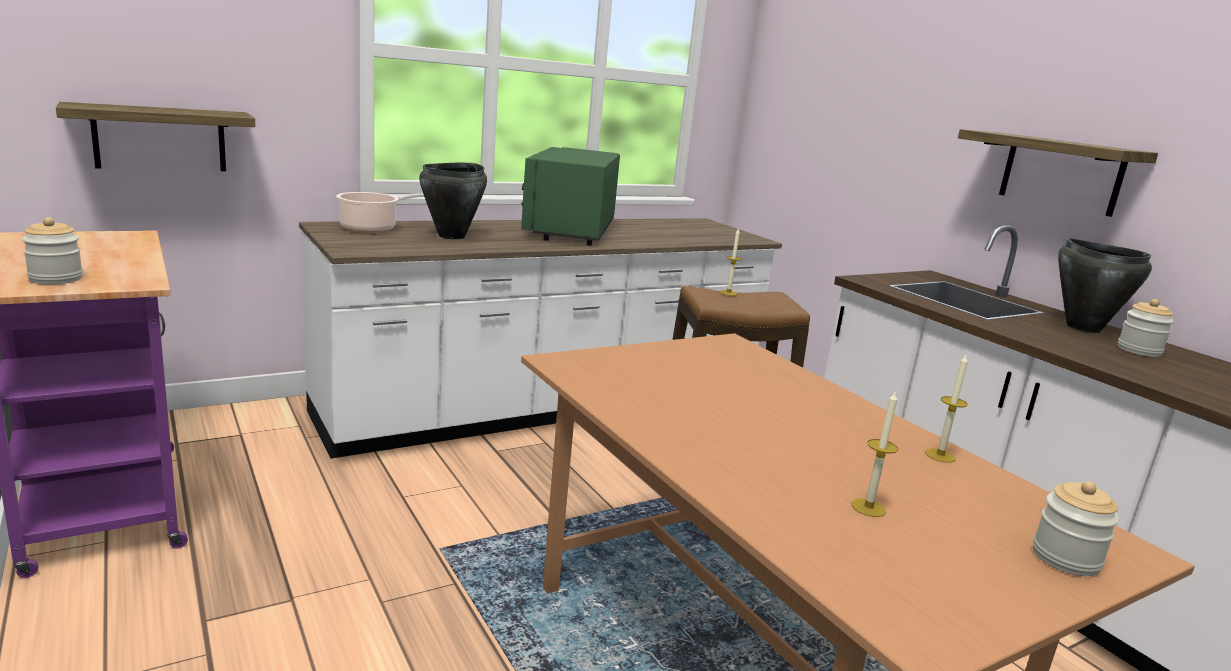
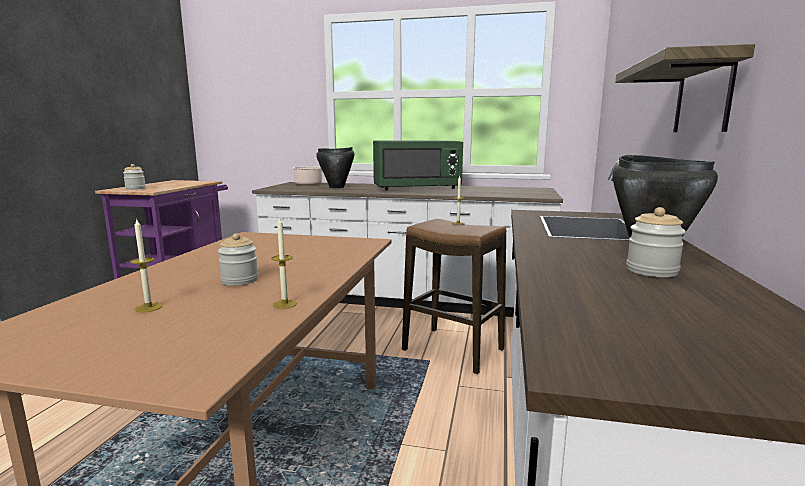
camera: 45 degrees right, 5 degrees down
(160, 138) = (248, 145): shelf -> none
(571, 230) = (416, 188): green microwave -> green microwave turned 150 degrees counterclockwise
(1065, 558) = (141, 363): jar -> jar (240, 280)

